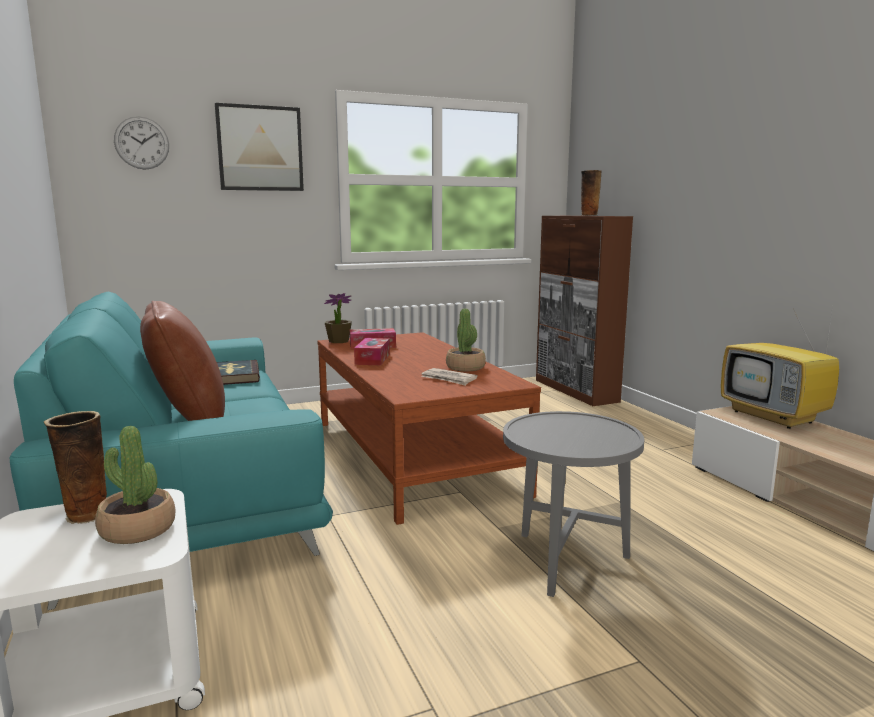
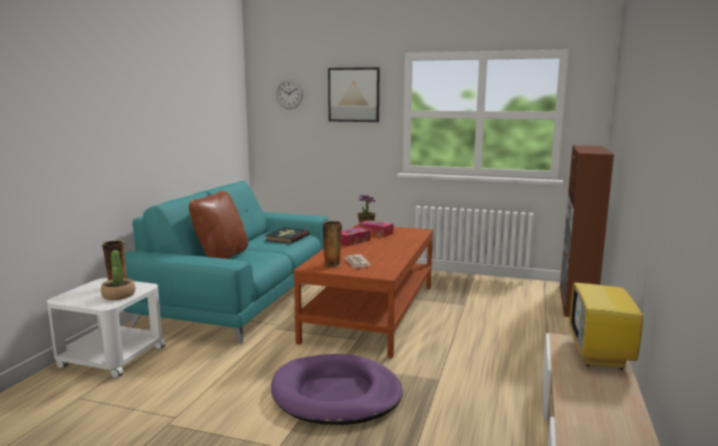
camera: 40 degrees right, 0 degrees up
(465, 367) = (387, 258): potted plant -> none
(565, 563) = (336, 394): grey side table -> purple dog bed
(588, 215) = (589, 150): vase -> vase (332, 264)

